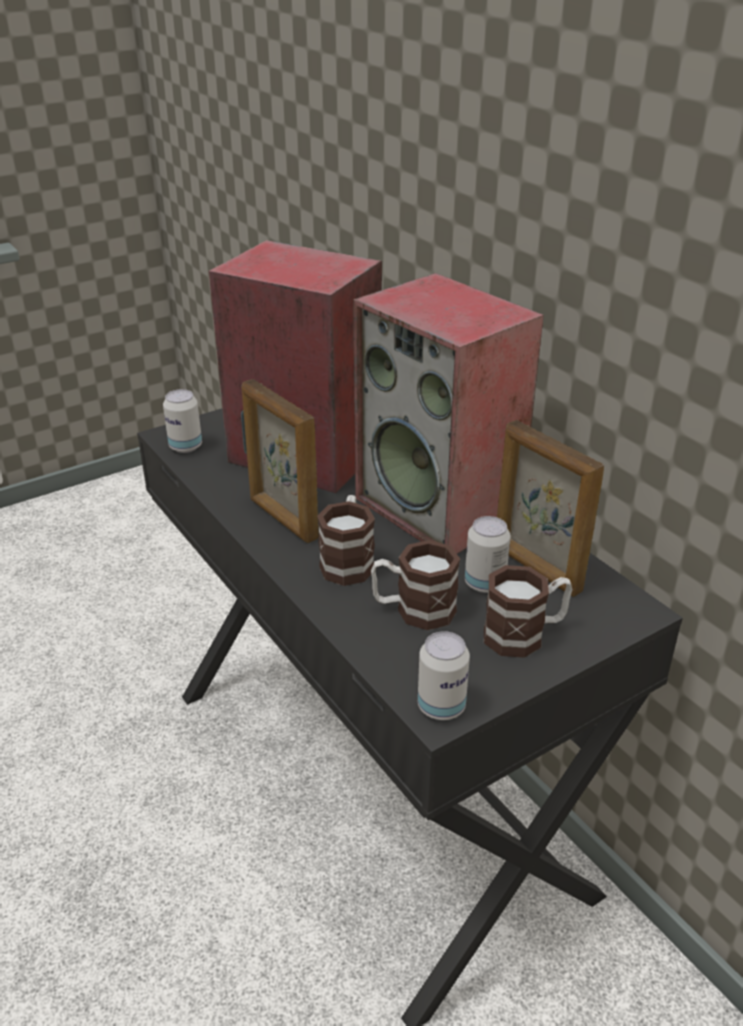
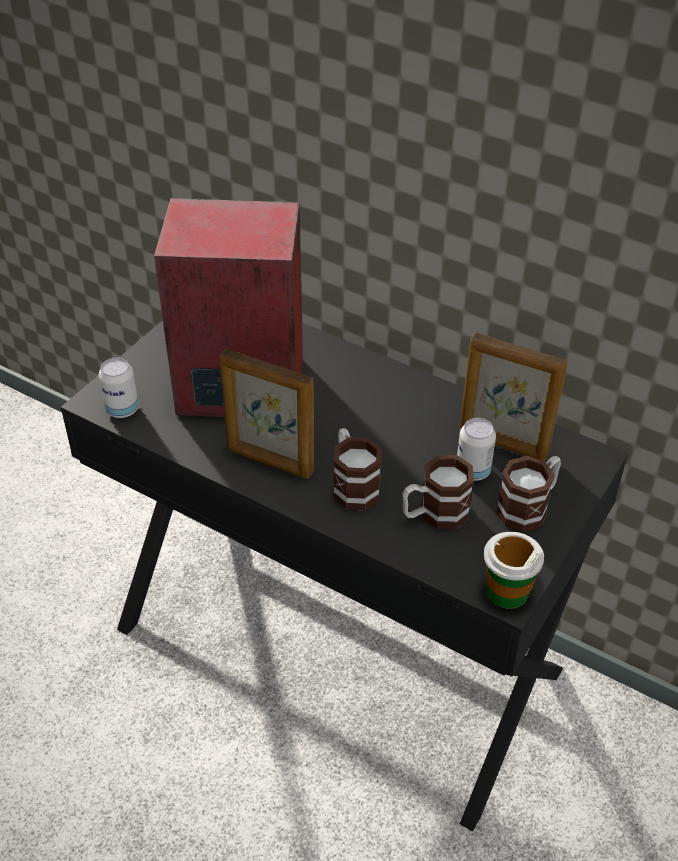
camera: 25 degrees left, 10 degrees up
(440, 508) = (393, 408): speaker -> none
(441, 707) = (507, 591): can -> cup

